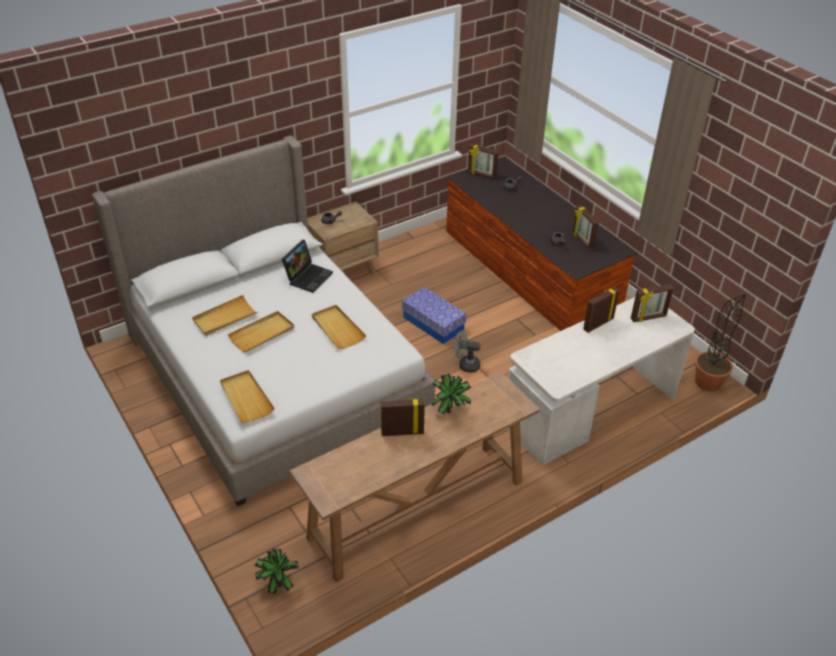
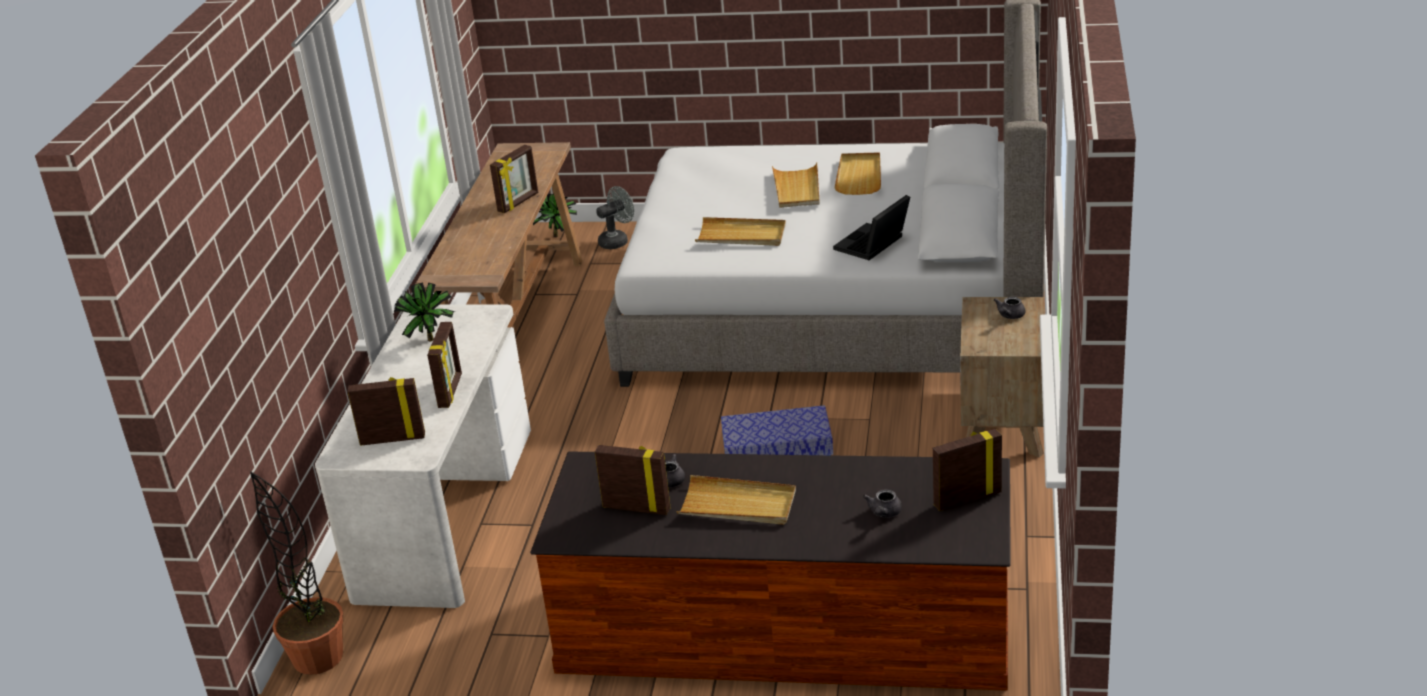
camera: 135 degrees right, 10 degrees down
(246, 398) = (706, 157): beige tray -> beige tray (738, 505)
(308, 276) = (872, 245): laptop -> laptop turned 60 degrees clockwise
(450, 409) = (501, 236): potted plant -> potted plant (431, 342)
(465, 365) = (662, 450): grey fan -> grey fan (617, 241)
(648, 318) = (393, 439): picture frame -> picture frame turned 60 degrees clockwise

